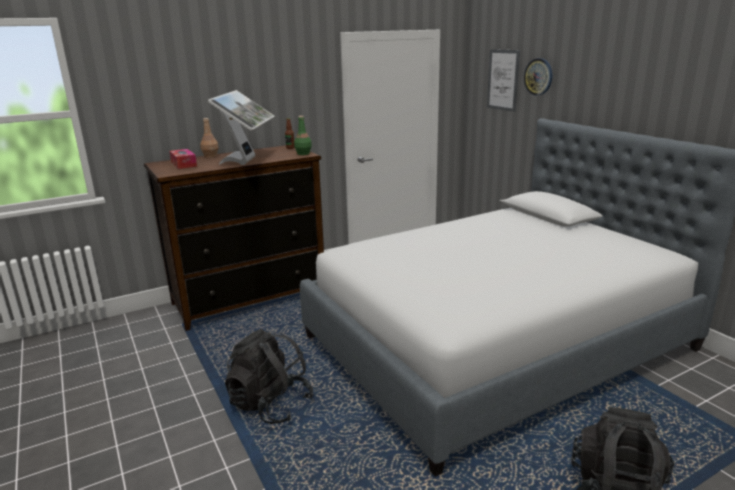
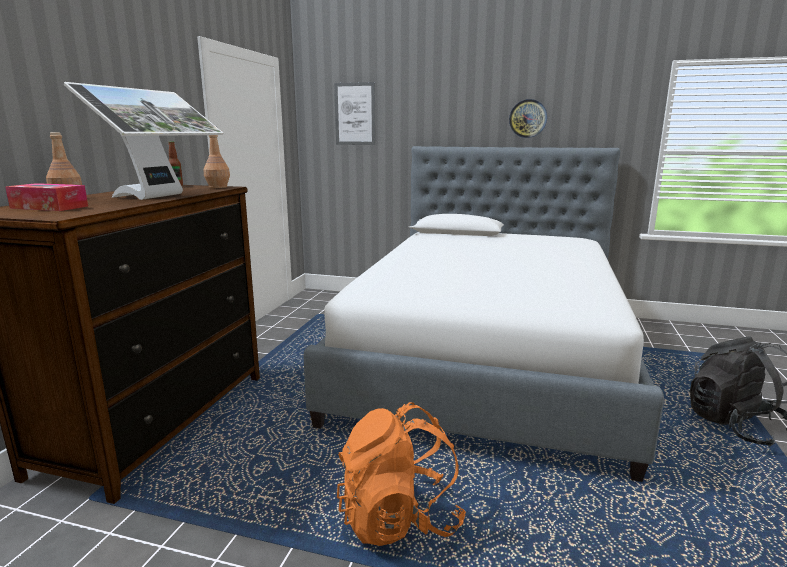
camera: 45 degrees left, 5 degrees down
(247, 161) = (160, 196): monitor -> monitor turned 60 degrees clockwise
(270, 404) = (399, 519): black backpack -> orange backpack
(303, 153) = (217, 187): green bottle -> brown bottle
(538, 76) = (401, 107): wall clock -> wall clock (528, 118)

